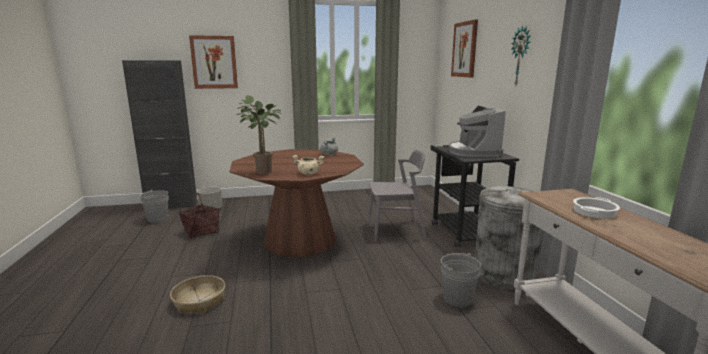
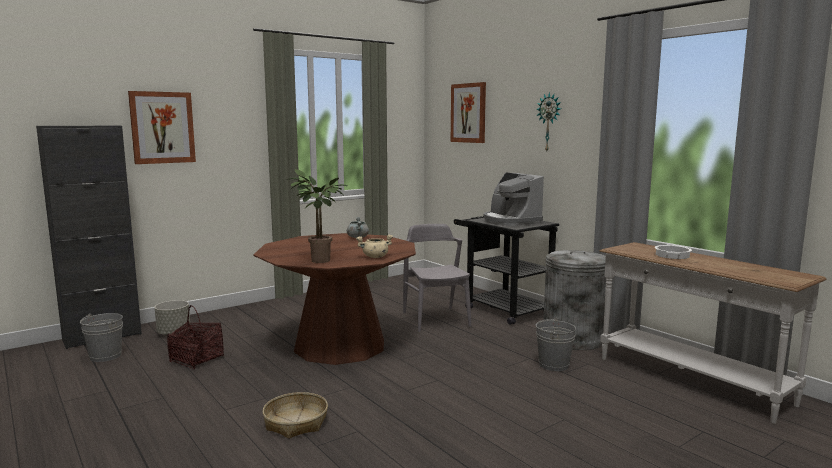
camera: 25 degrees left, 5 degrees down
(396, 230) = (436, 319): grey chair -> grey chair turned 75 degrees counterclockwise

